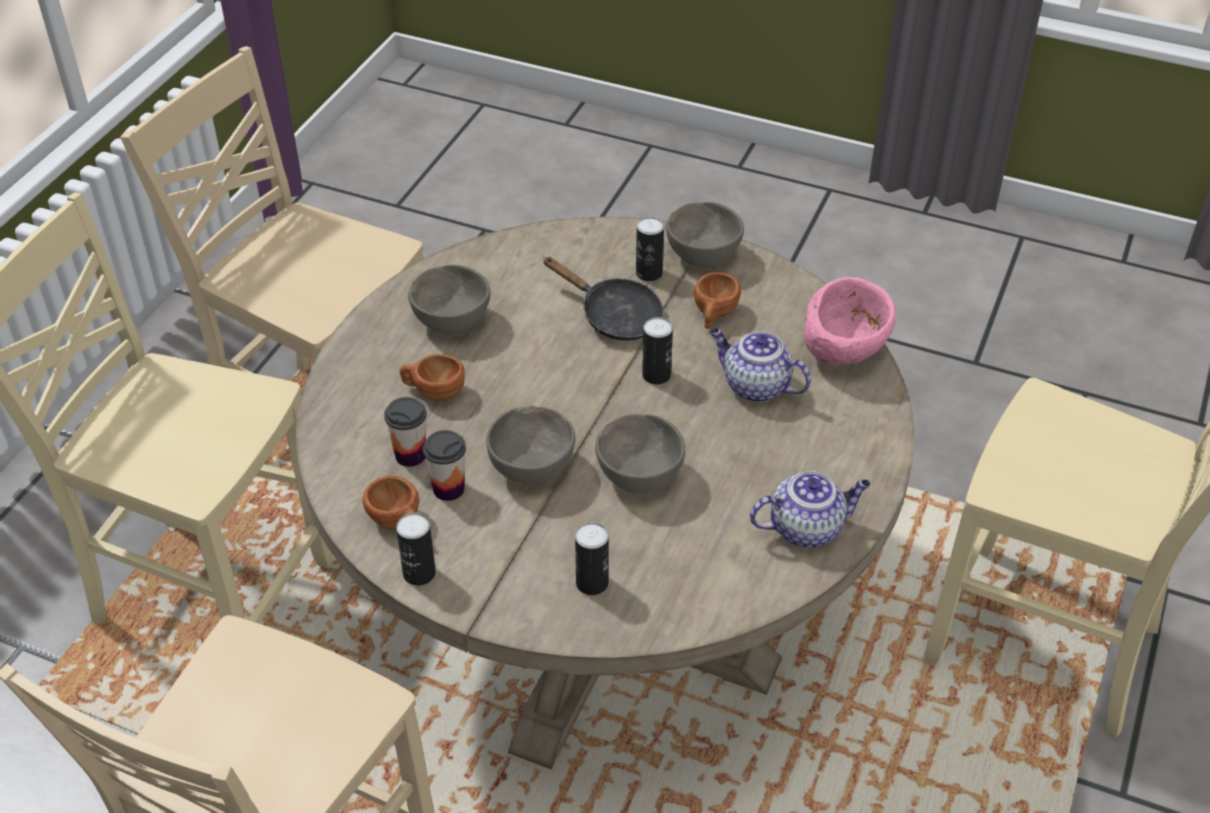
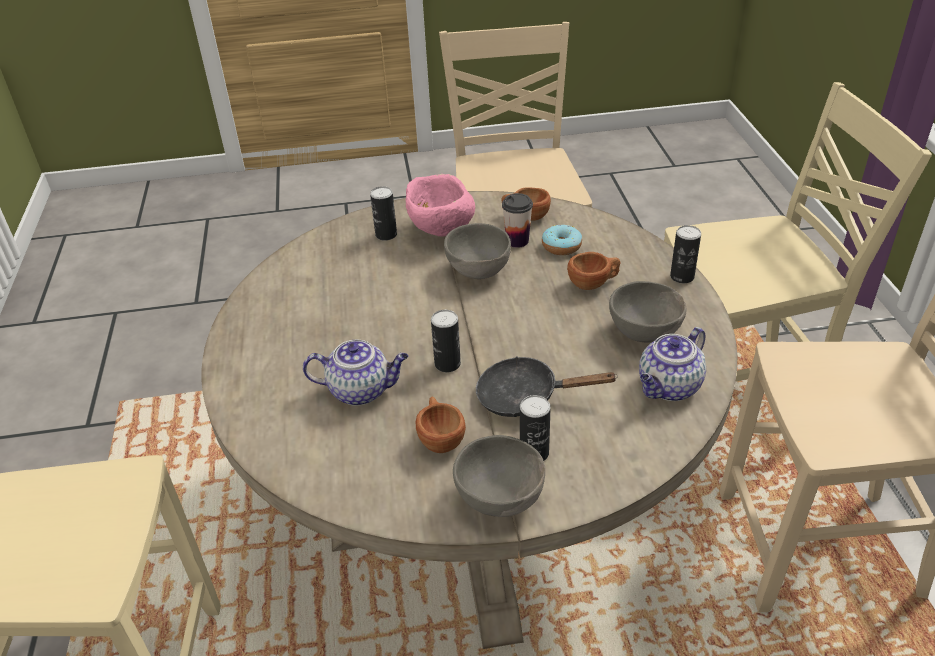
camera: 150 degrees right, 5 degrees down
(410, 455) = (561, 246): cup -> donut
(419, 573) = (487, 203): can -> can (682, 277)
(640, 475) = (403, 295): grey bowl -> none
(807, 528) = (266, 312): teapot -> teapot (669, 388)
(844, 354) = (297, 455): pink bowl -> pink bowl (440, 231)

